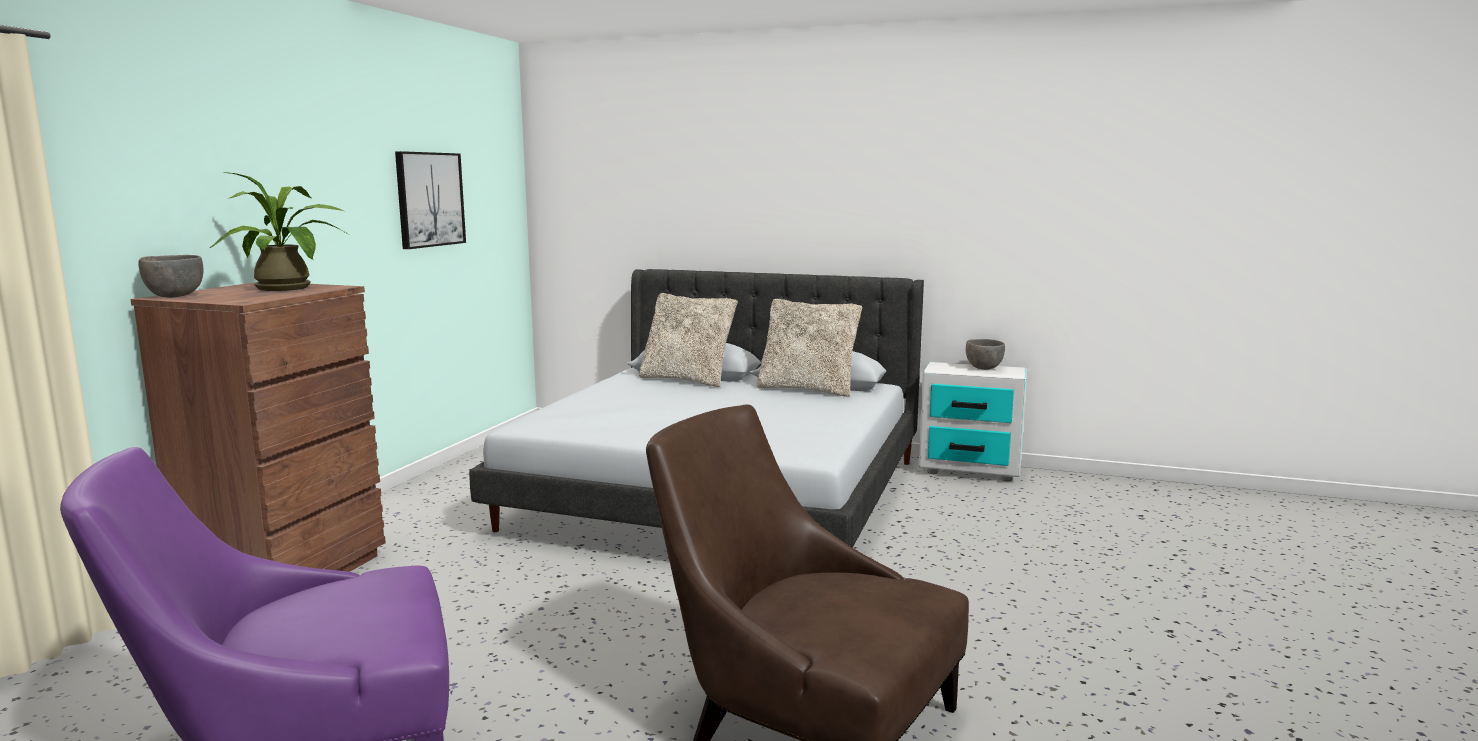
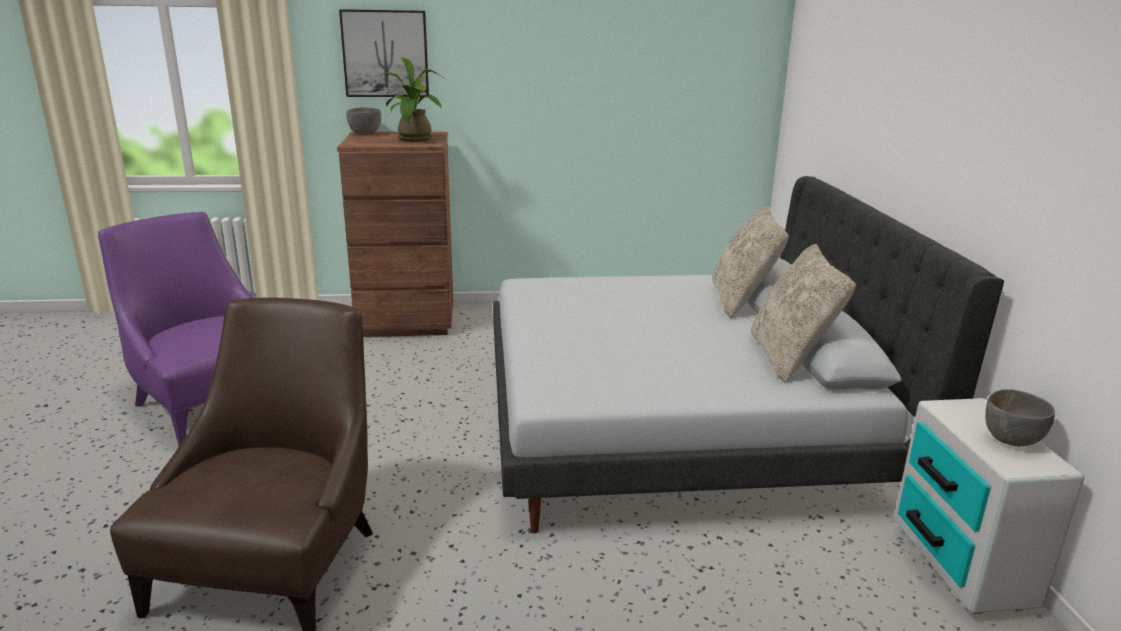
camera: 65 degrees right, 10 degrees up
(429, 199) = (635, 80): picture -> picture (385, 54)

